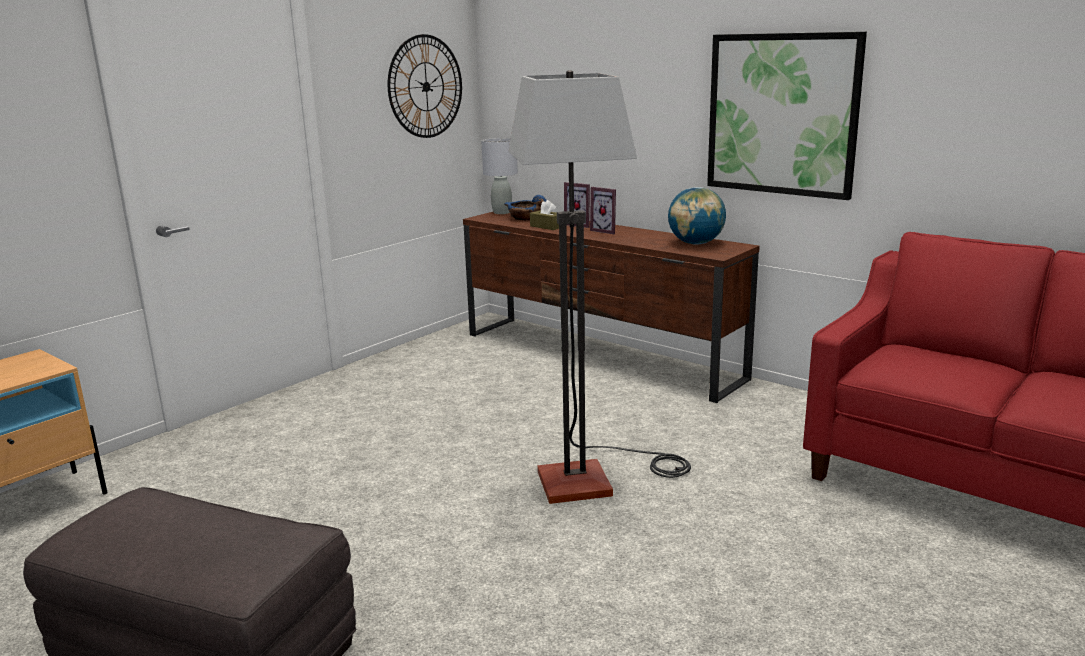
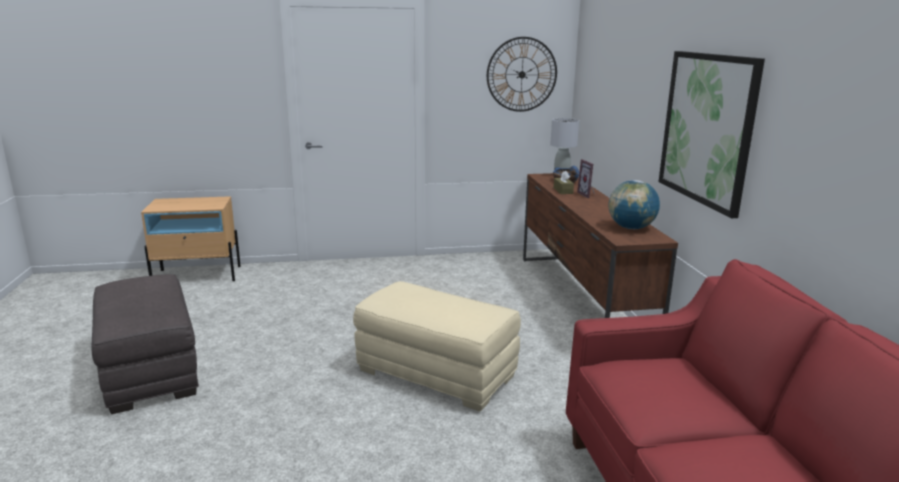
camera: 40 degrees right, 0 degrees up
(595, 478) = (437, 373): floor lamp -> beige ottoman
(606, 231) = (594, 203): picture frame -> none

